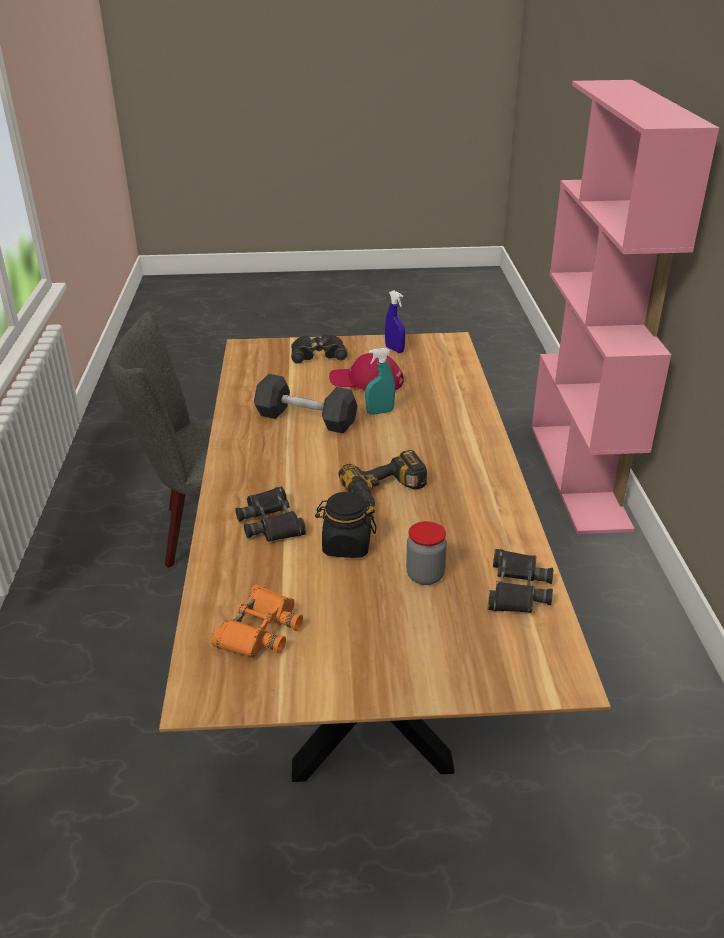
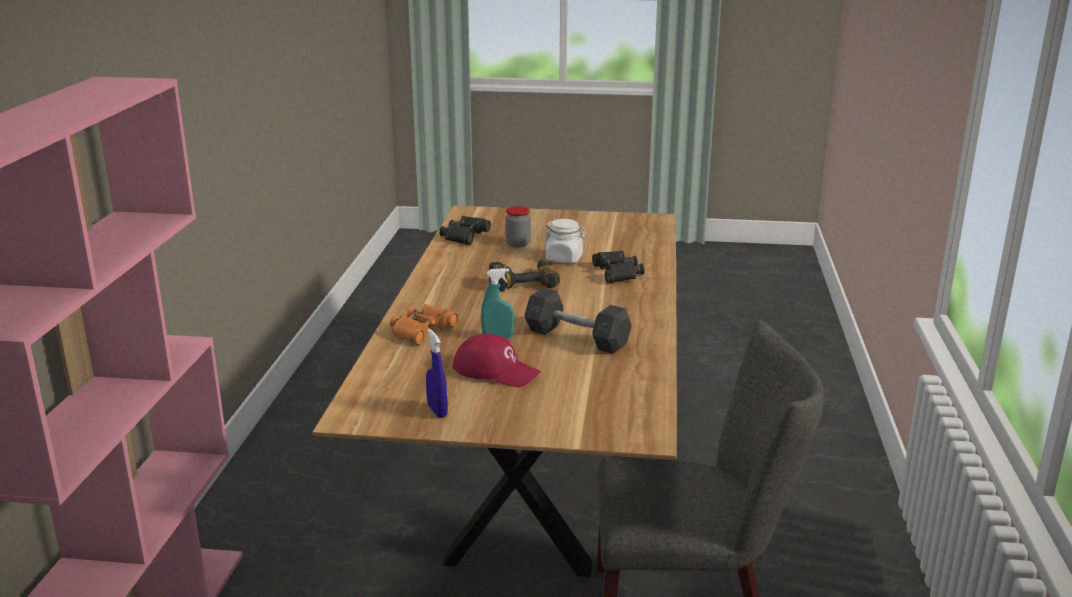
camera: 170 degrees left, 10 degrees down
(260, 630) = (625, 233): orange binoculars -> orange binoculars (422, 330)
(318, 354) = (544, 413): black binoculars -> none
(346, 545) = (564, 259): black jar -> white jar

